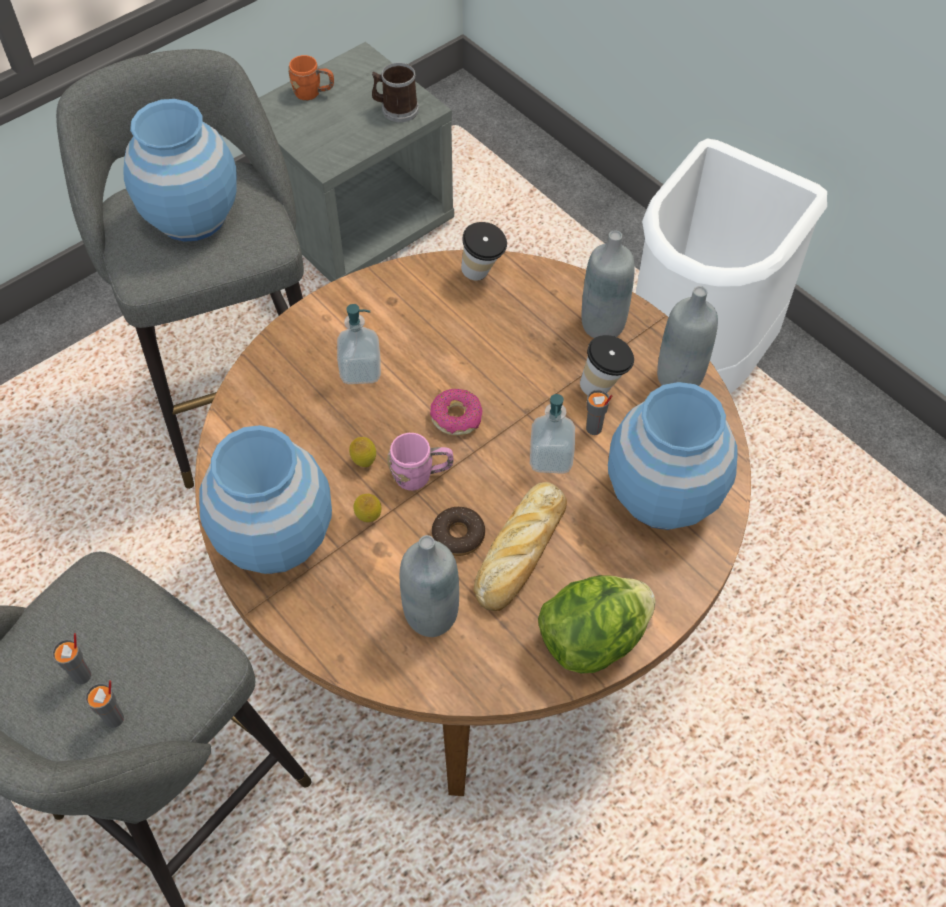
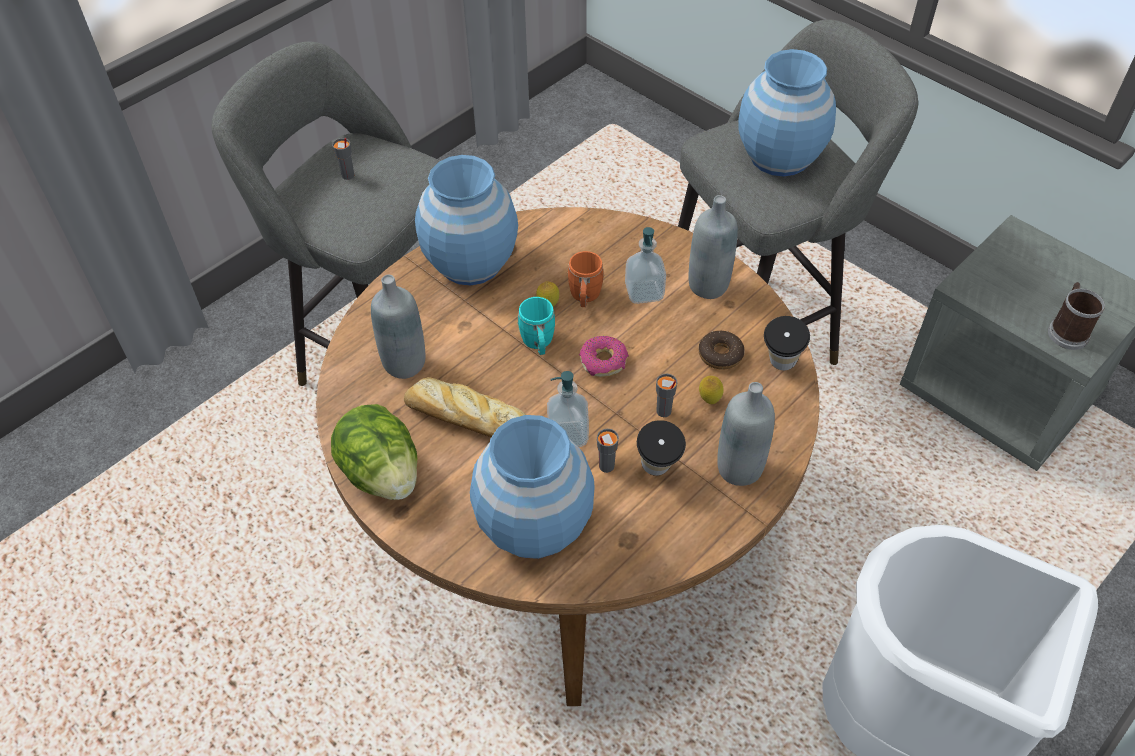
camera: 85 degrees right, 5 degrees down
(115, 719) = (315, 196): grey cup -> grey cup (663, 411)
(313, 93) = (1058, 264): orange mug -> orange mug (585, 297)
(369, 518) = (493, 315): lemon -> lemon (709, 400)
(421, 475) = (538, 344): pink mug -> turquoise mug
(458, 535) = (480, 374): donut -> donut (720, 355)
(679, 378) = (682, 538): grey bottle -> grey bottle (708, 285)

